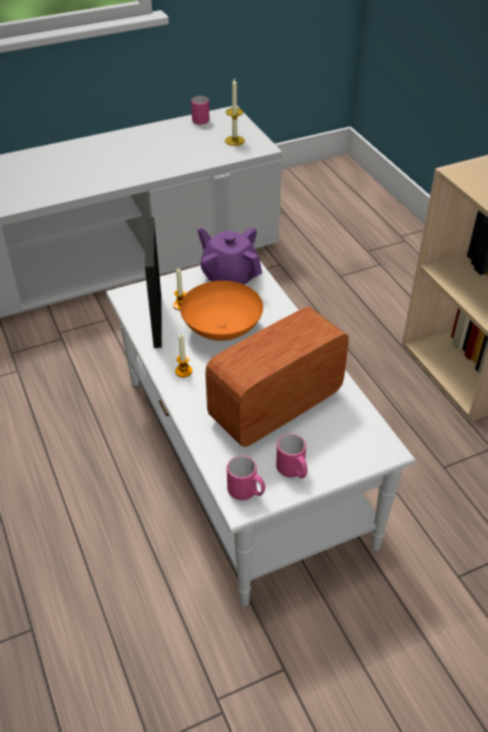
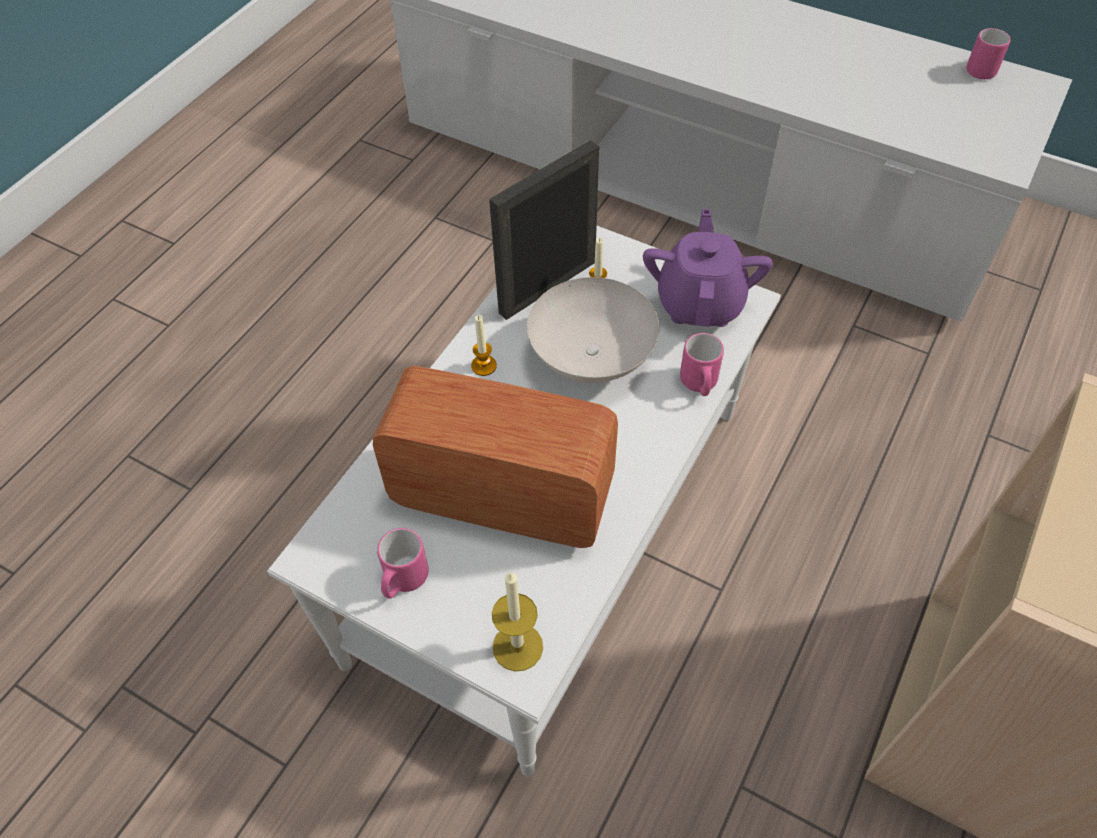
camera: 55 degrees right, 10 degrees up
(221, 329) = (592, 355): orange bowl -> white bowl
(234, 141) = (983, 129): candle -> candle (517, 647)
(246, 492) = (333, 551): pink mug -> pink mug (699, 385)

